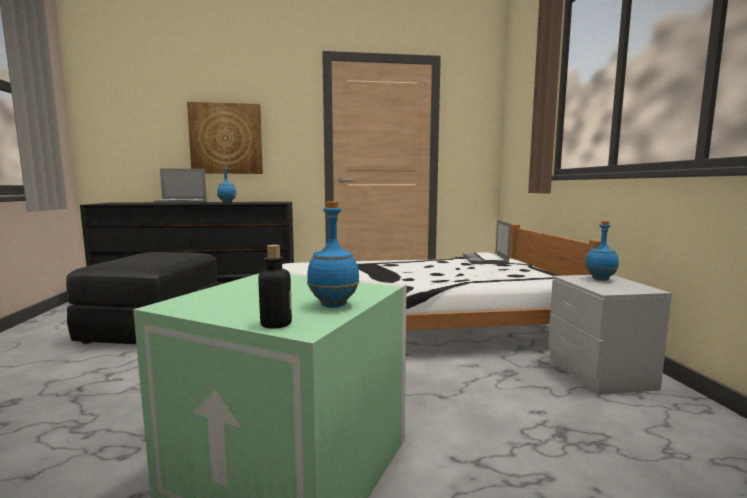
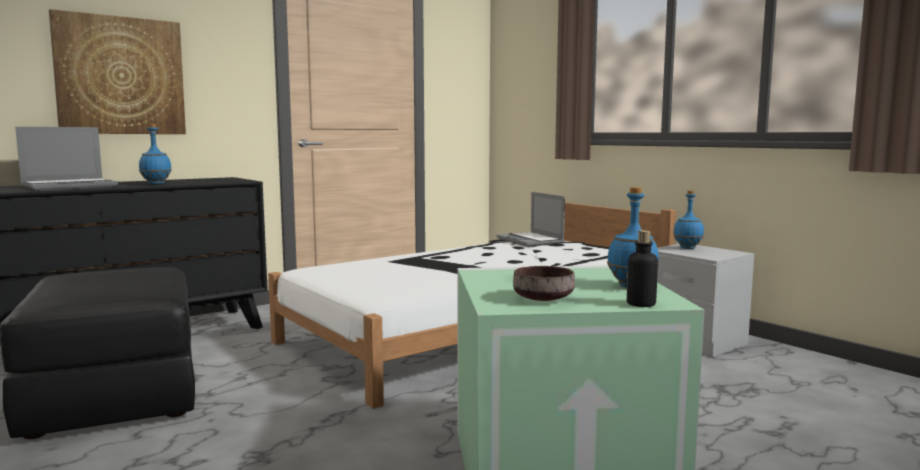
camera: 30 degrees left, 0 degrees up
(223, 303) = (541, 298): none -> brown bowl

